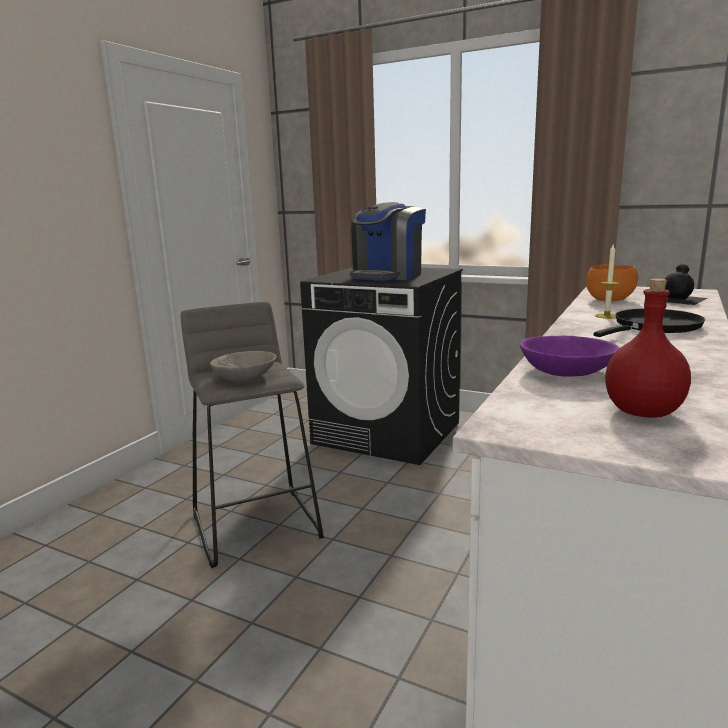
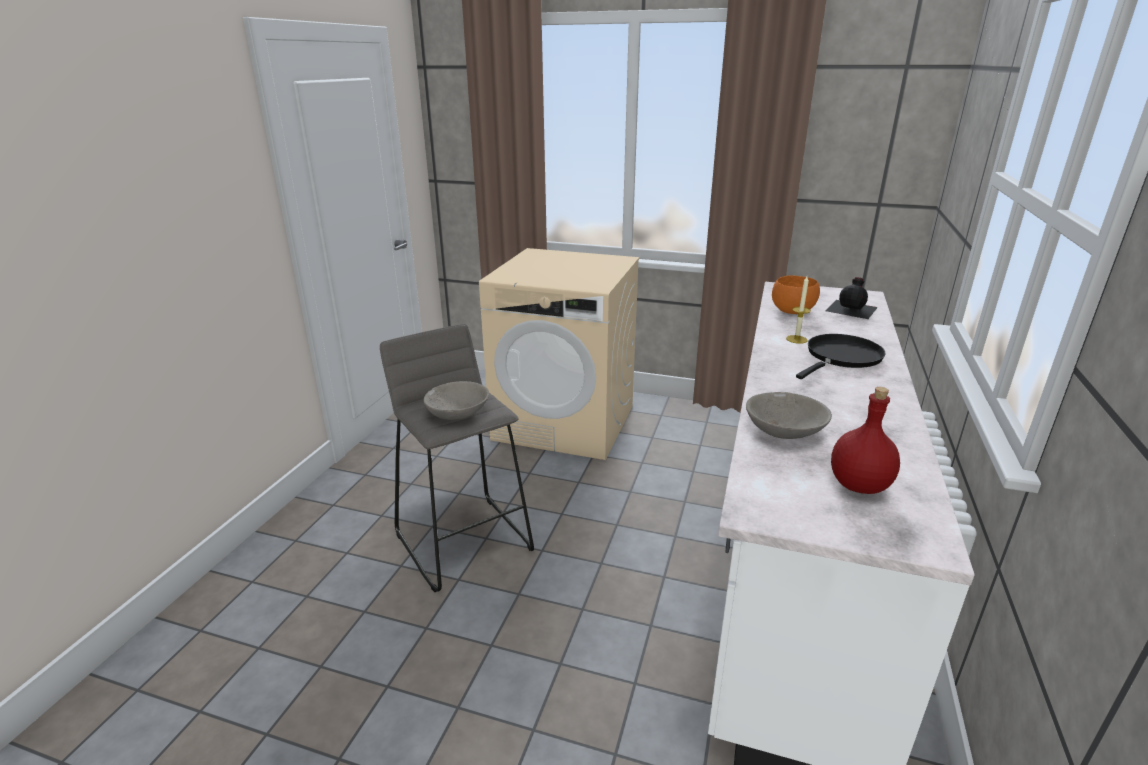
camera: 10 degrees left, 10 degrees up
(387, 276) = (568, 271): coffee machine -> none
(388, 433) = (565, 422): black washing machine -> beige washing machine
(566, 371) = (784, 430): purple bowl -> grey bowl

